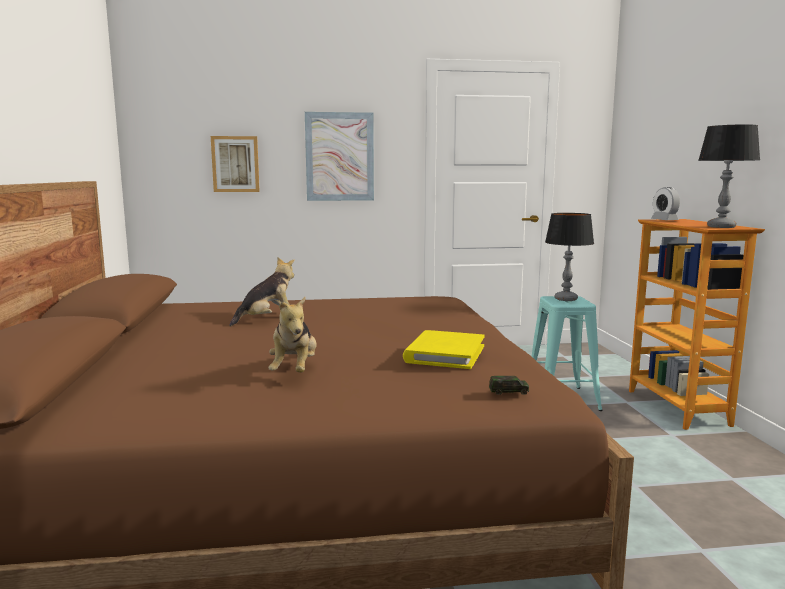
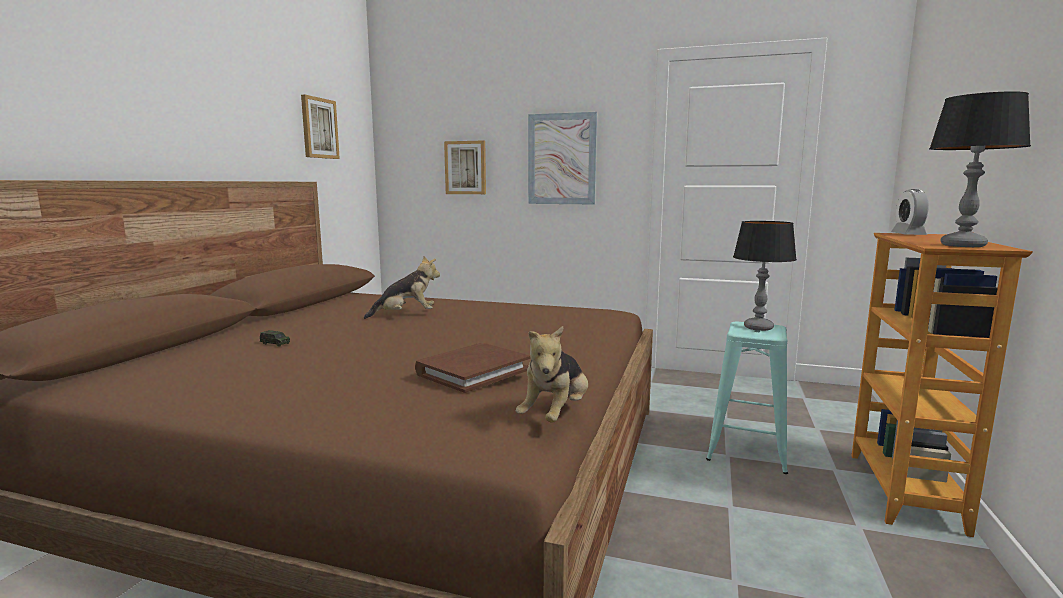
camera: 25 degrees right, 0 degrees up
(84, 119) = (319, 128): none -> picture
(295, 371) = (322, 367): plush toy -> plush toy (556, 415)
(445, 354) = (473, 371): yellow book -> brown book
(508, 391) = (462, 426): toy car -> toy car (275, 343)

